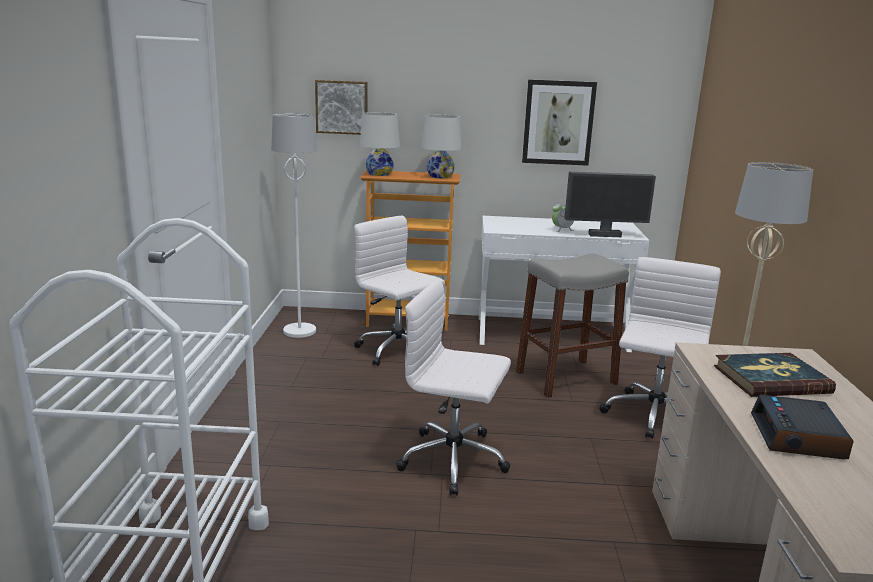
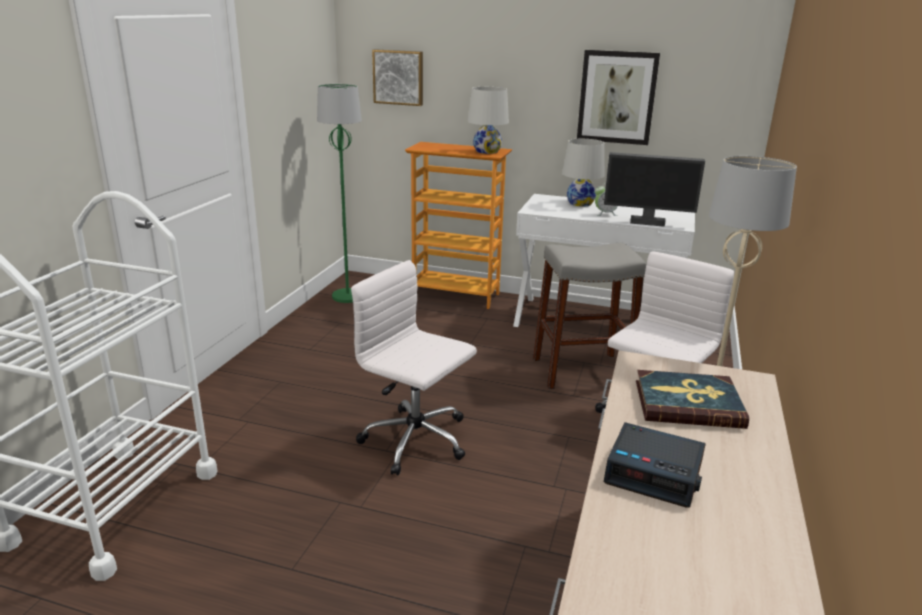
camera: 15 degrees right, 5 degrees up
(300, 331) = (348, 296): white floor lamp -> green floor lamp
(379, 174) = (427, 146): white table lamp -> white table lamp (580, 203)
(398, 350) = (429, 324): white office chair -> none
(798, 437) = (655, 473): alarm clock -> alarm clock turned 90 degrees counterclockwise

